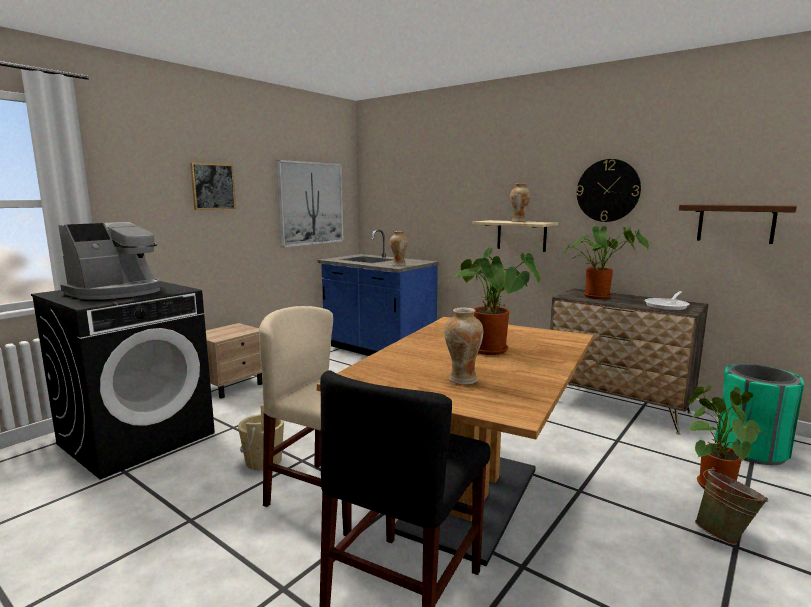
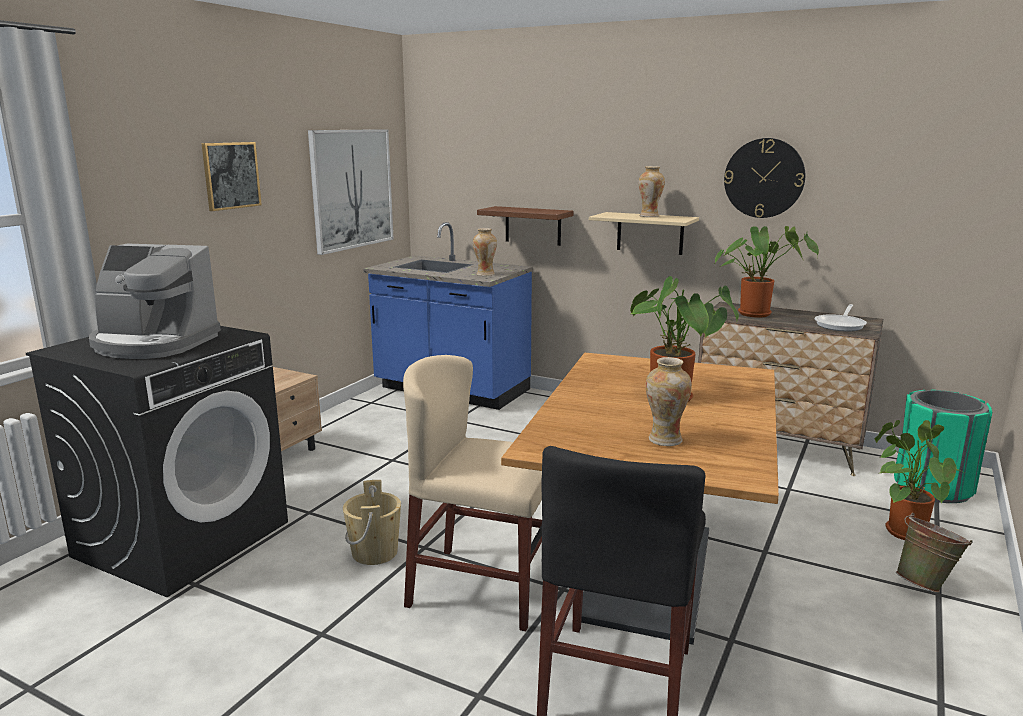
camera: 10 degrees left, 5 degrees up
(117, 292) = (153, 344): coffee machine -> coffee machine turned 75 degrees clockwise
(736, 223) = (916, 223): brown shelf -> brown shelf (533, 226)

